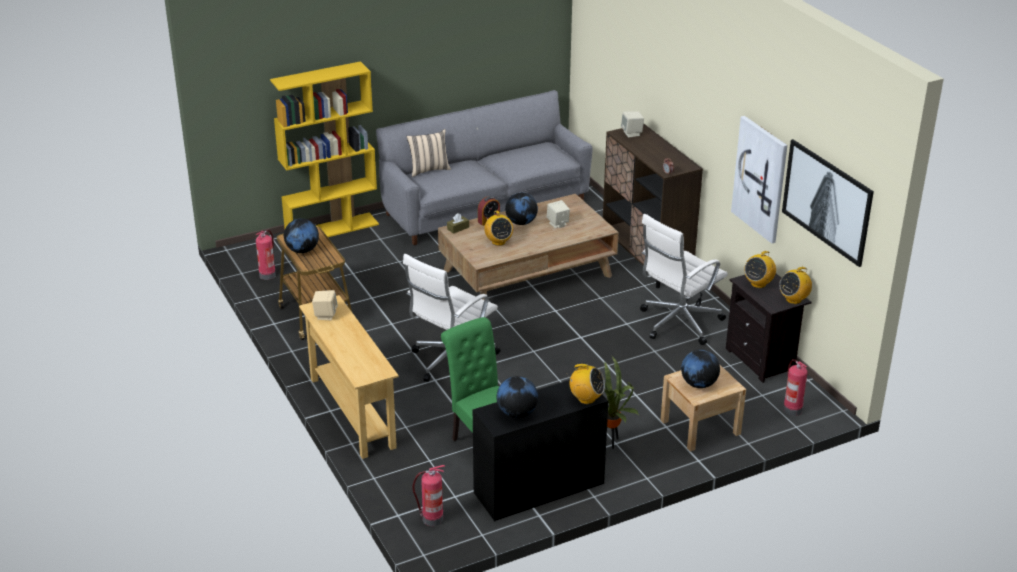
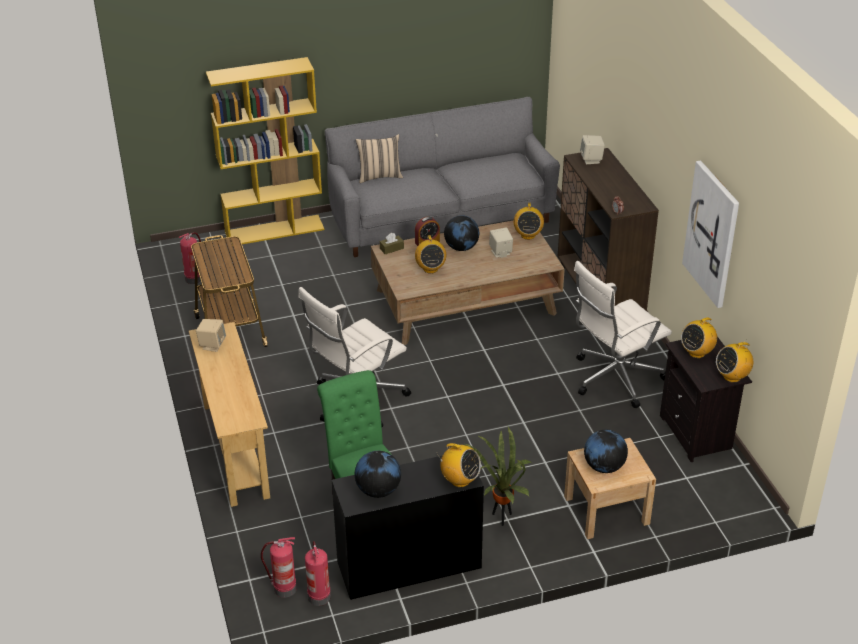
camera: 10 degrees right, 5 degrees up
(302, 250) = (213, 264): globe -> none
(578, 208) = (528, 235): none -> radio
(791, 409) = (715, 499): fire extinguisher -> fire extinguisher (318, 596)
(828, 201) = (774, 275): picture -> none

